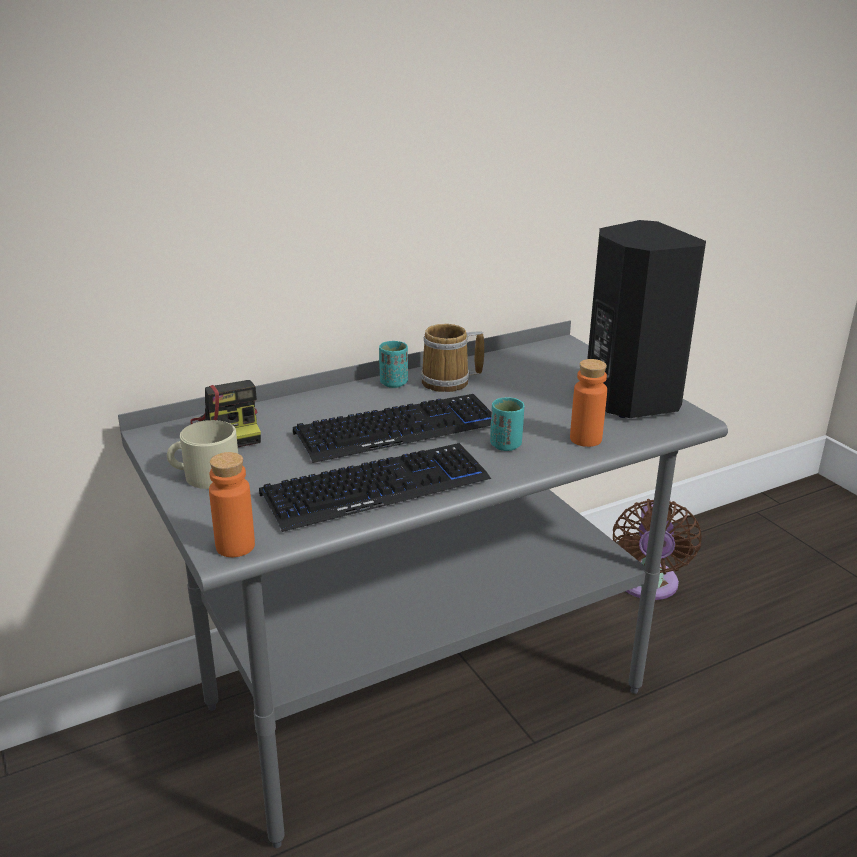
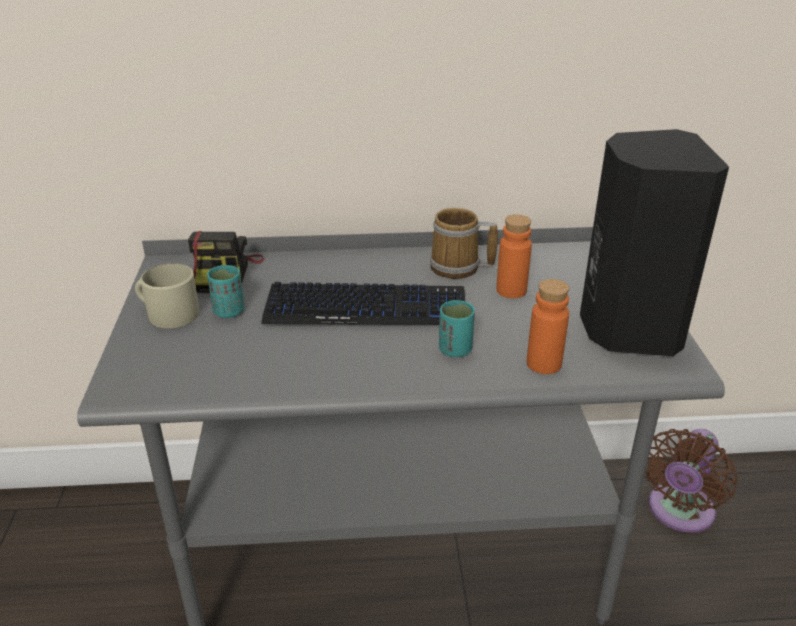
camera: 25 degrees right, 5 degrees up
(235, 546) = (128, 391): orange bottle -> orange bottle (511, 290)
(376, 488) = (294, 365): keyboard -> none
(393, 383) = (405, 258): turquoise cup -> turquoise cup (229, 311)

